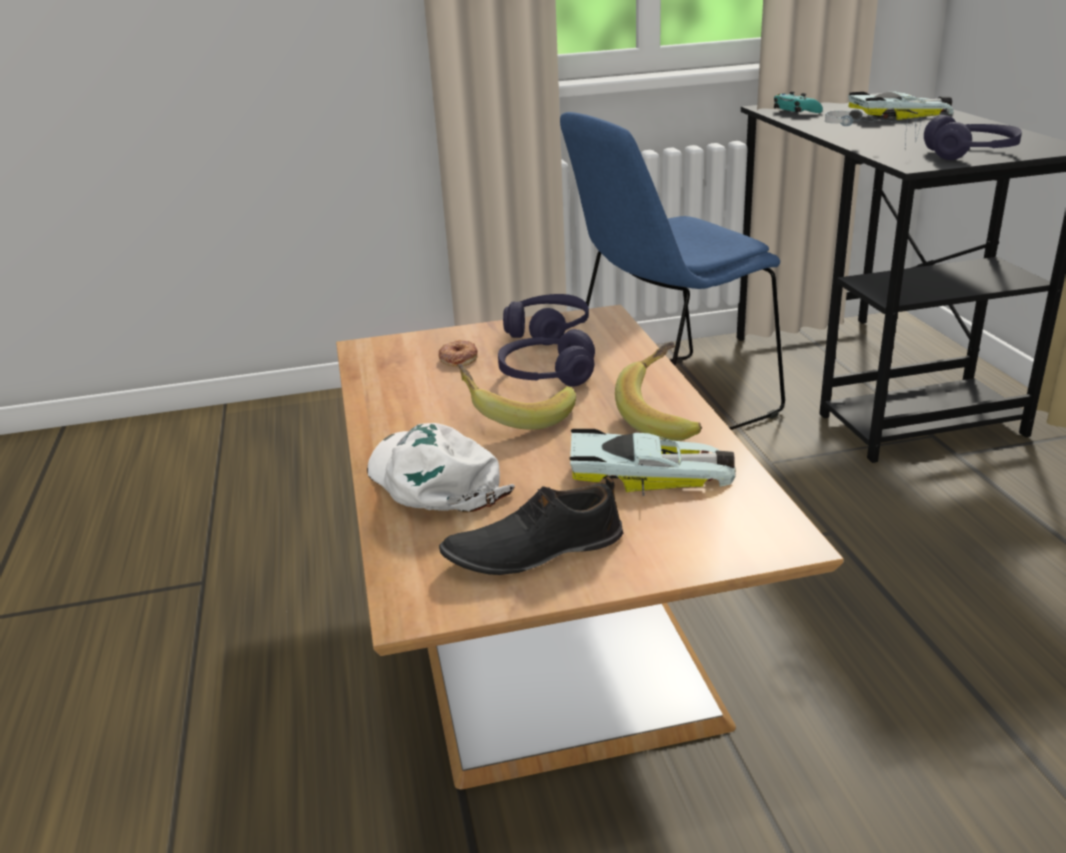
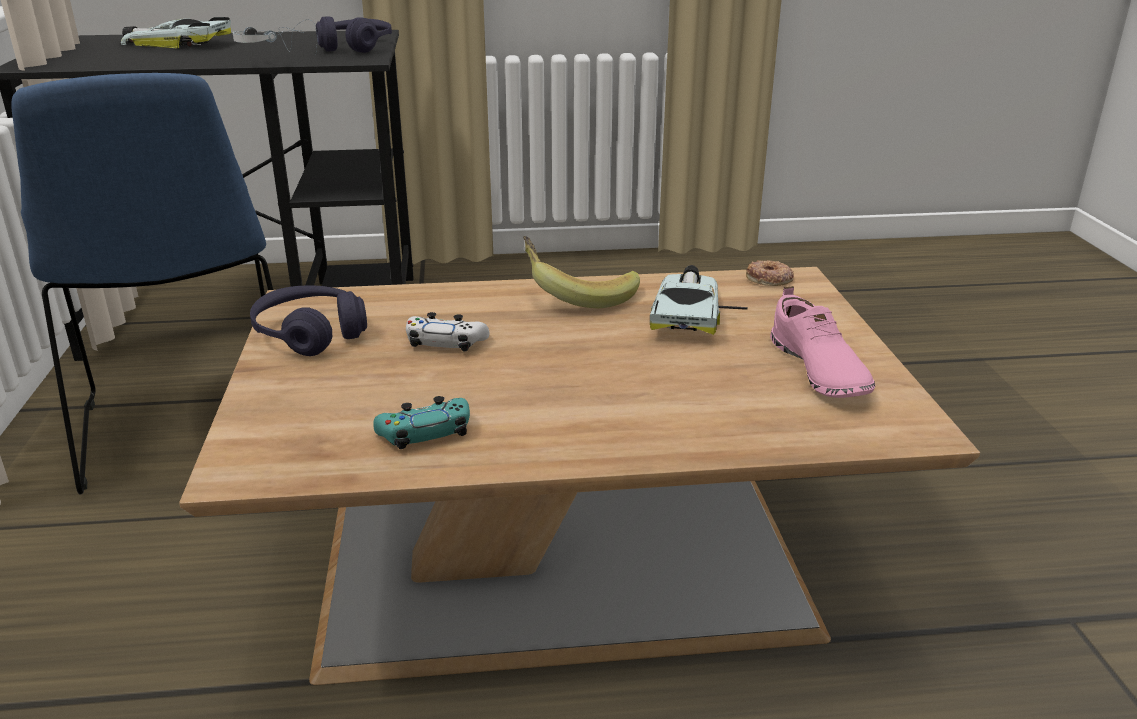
camera: 85 degrees left, 0 degrees up
(434, 480) = (680, 416): white cap -> none
(458, 358) = (350, 395): donut -> donut (769, 279)
(516, 416) = (543, 364): banana -> none
(533, 550) = (817, 370): black shoe -> pink shoe
(547, 375) = (446, 342): purple headphones -> white game controller
(795, 111) = (73, 61): turquoise game controller -> turquoise game controller (425, 433)
(902, 115) = (176, 43): toy car -> toy car turned 75 degrees counterclockwise

